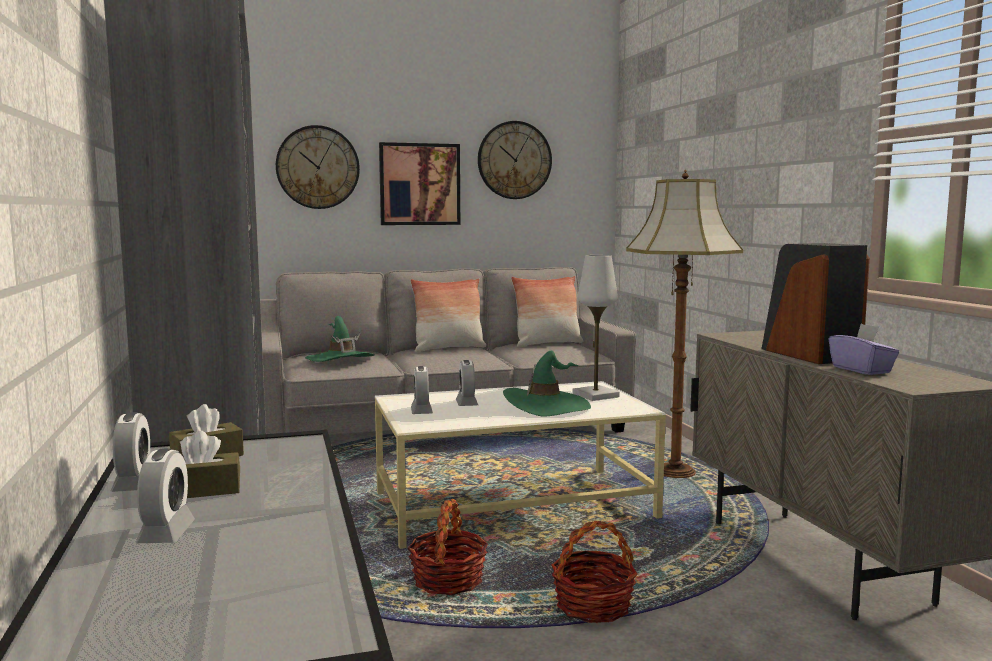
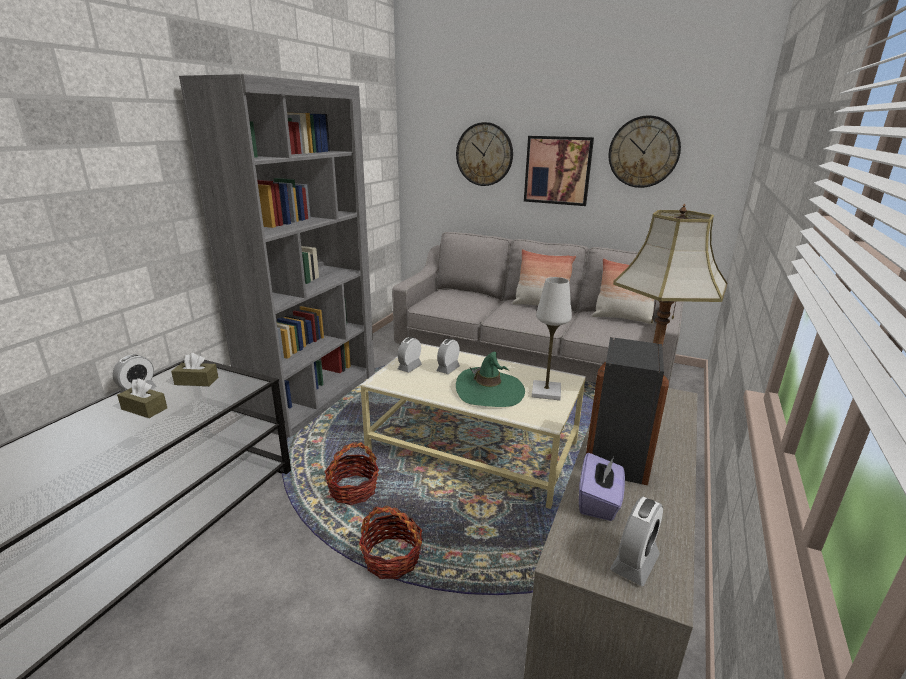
camera: 40 degrees right, 15 degrees up
(166, 533) = (76, 436): alarm clock -> alarm clock (634, 562)
(340, 360) = (455, 300): green hat -> none

